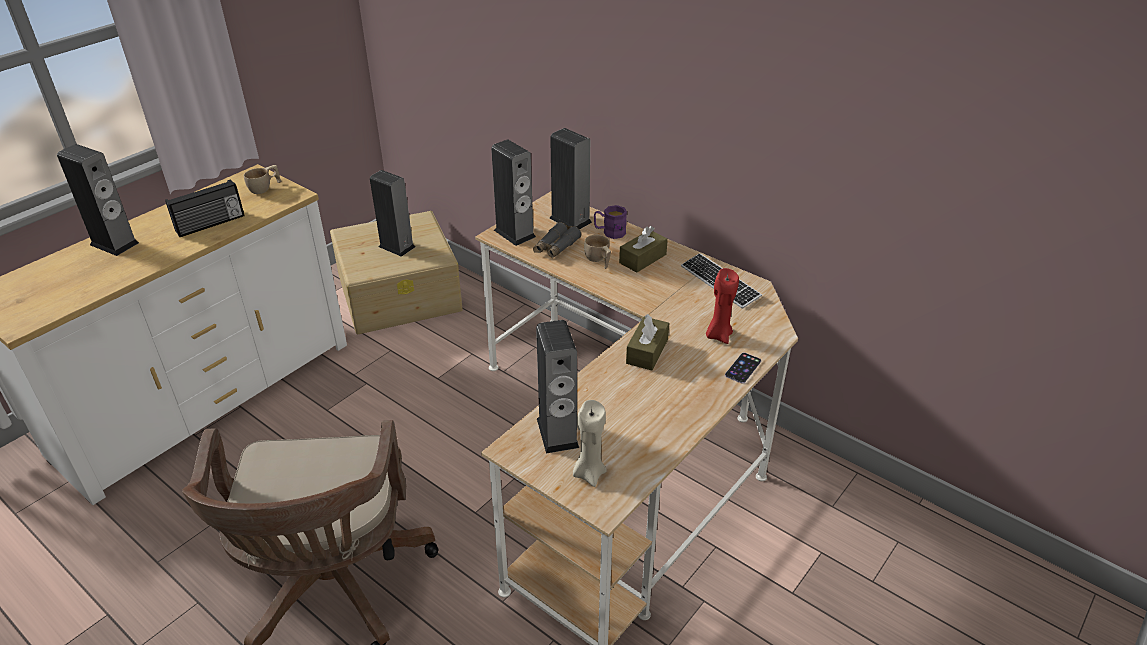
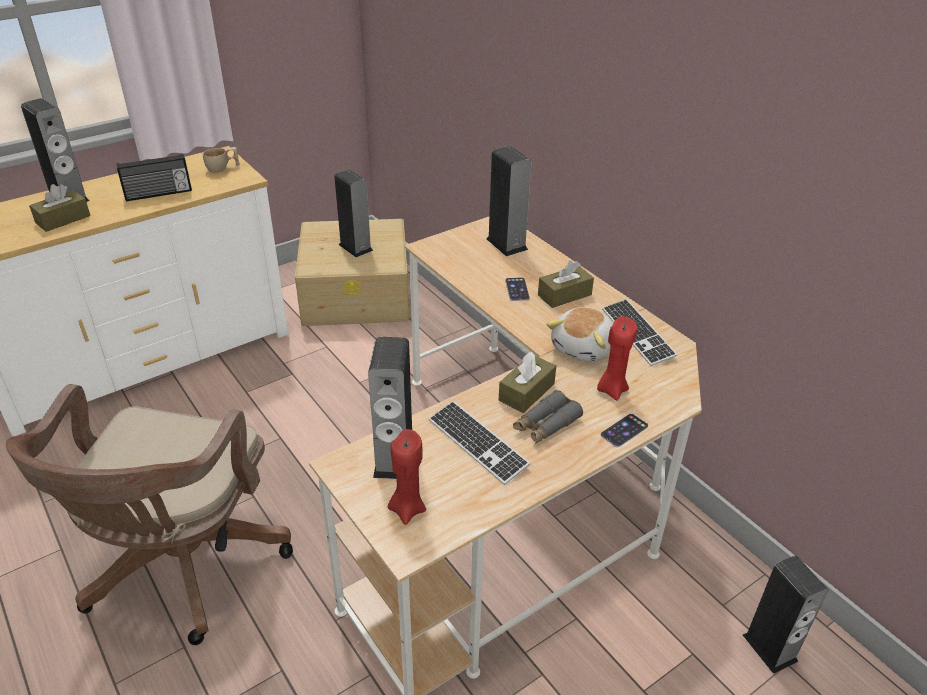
camera: 15 degrees right, 0 degrees up
(121, 266) = (63, 219): none -> brown tissue box
(514, 233) = (444, 248): speaker -> speaker (769, 648)
(556, 247) = (480, 268): grey binoculars -> grey binoculars (546, 425)
(589, 473) = (407, 509): beige candle -> red candle
(598, 261) = (517, 289): beige cup -> phone
(609, 232) = (541, 262): purple mug -> none
(624, 404) = (477, 443): none -> keyboard
(680, 303) = (584, 348): none -> plush toy

